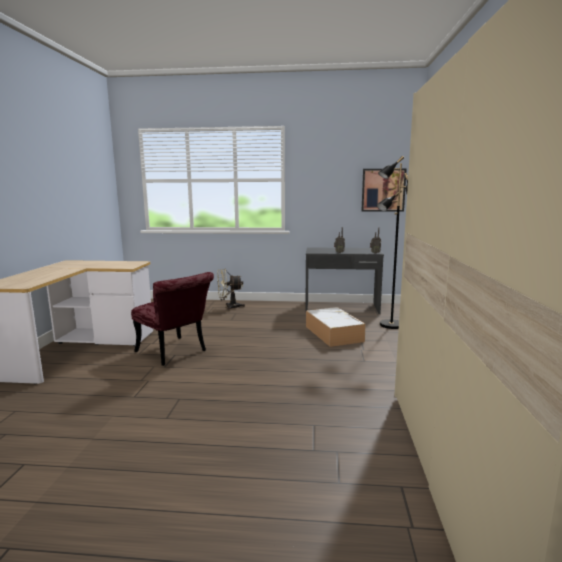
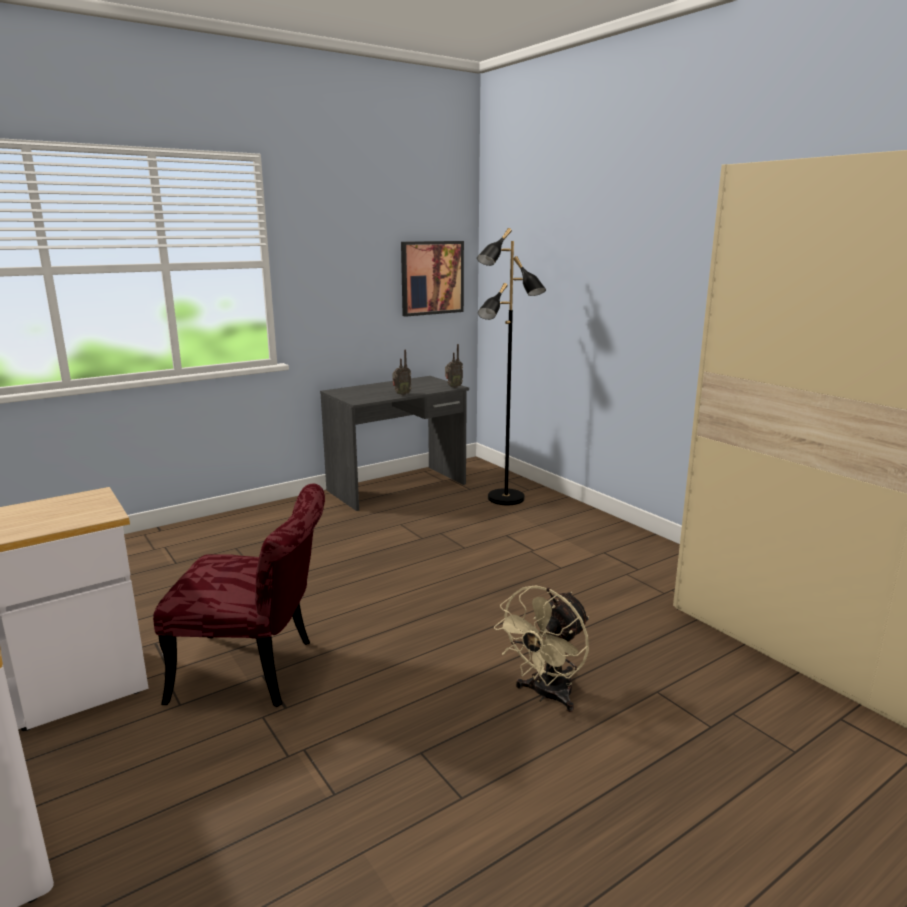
camera: 40 degrees left, 5 degrees up
(229, 307) = (201, 538): beige fan -> beige fan (546, 695)
(333, 333) = (455, 537): storage box -> none

